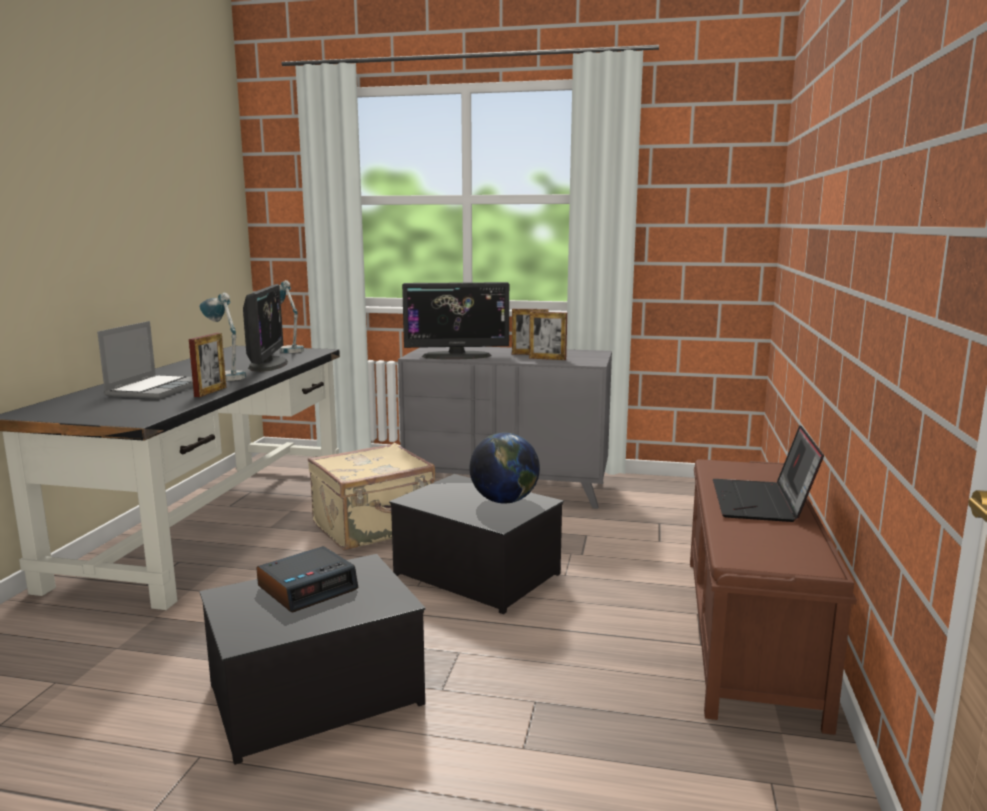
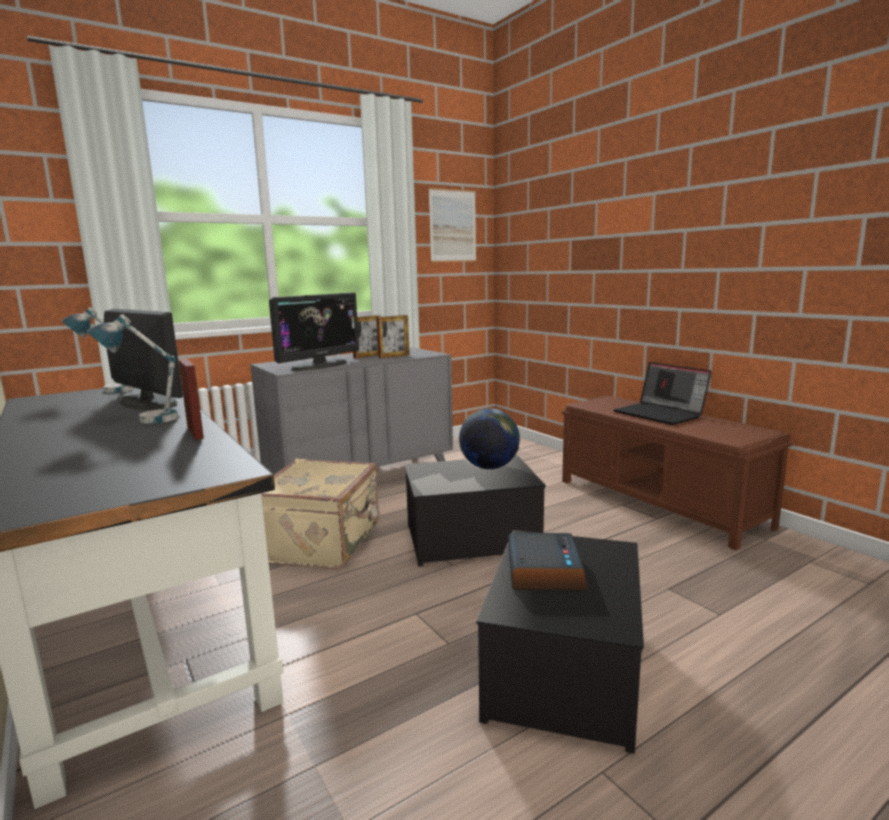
camera: 45 degrees left, 0 degrees up
(156, 389) = (105, 447): laptop -> none
(707, 200) = (453, 226): none -> picture

